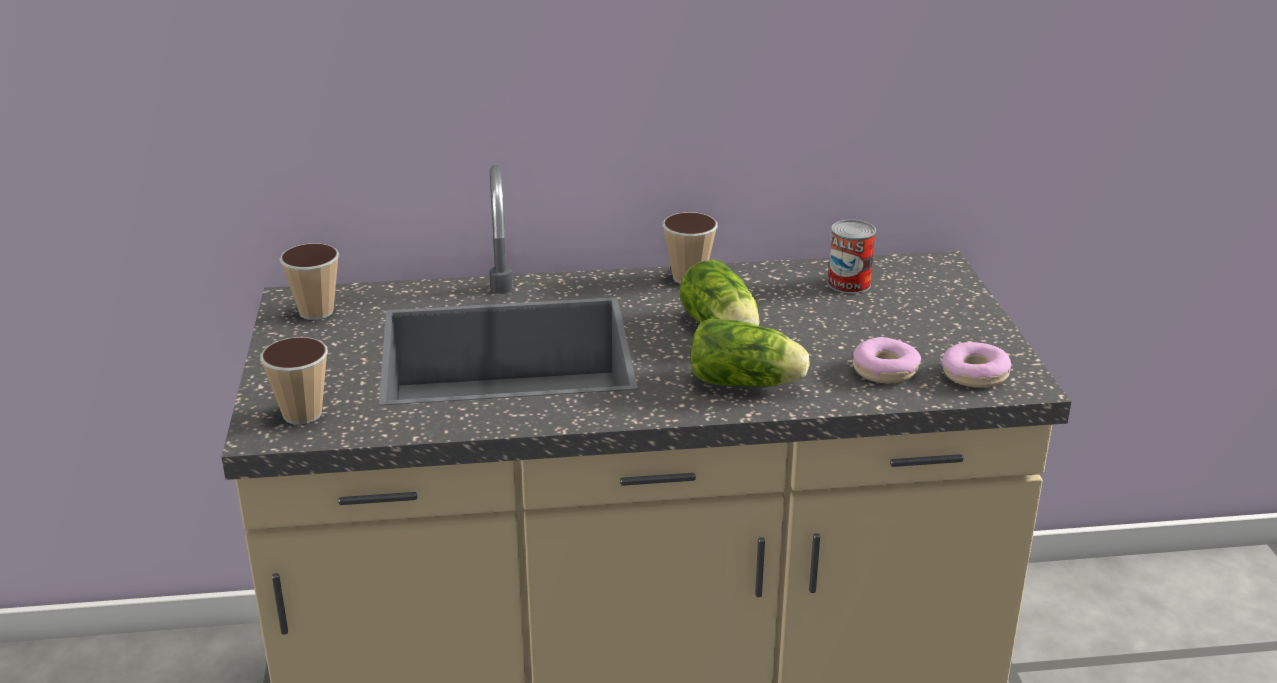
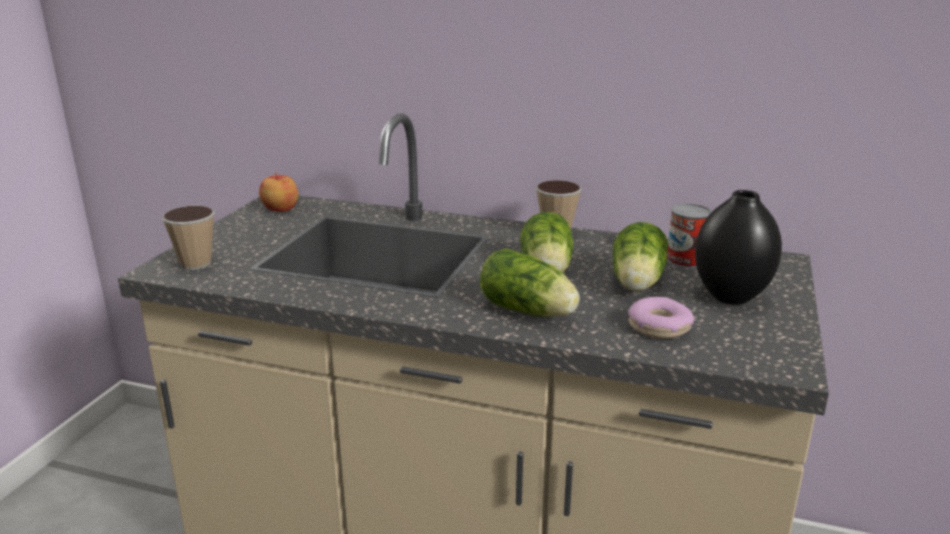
camera: 25 degrees right, 5 degrees down
(316, 312) = (280, 209): cup -> apple
(824, 324) = (636, 284): none -> lettuce
(922, 319) = (729, 296): none -> black vase
(974, 375) = (743, 348): donut -> none

